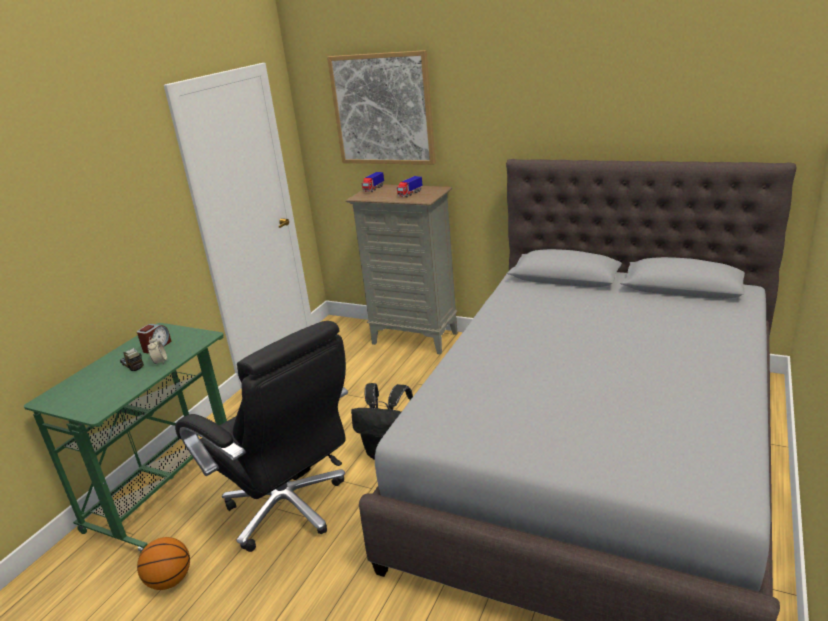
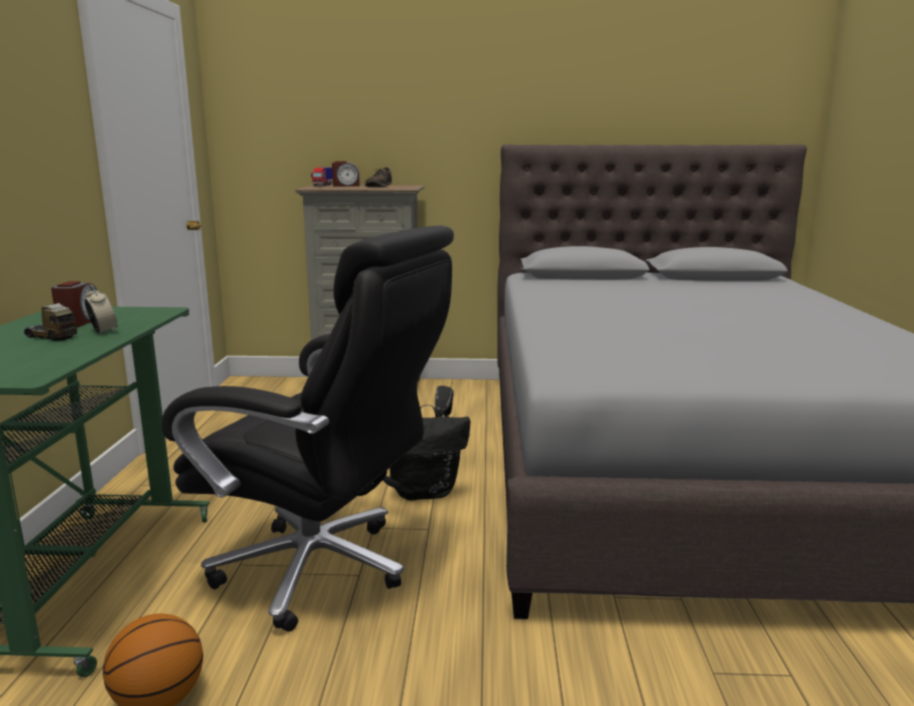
camera: 25 degrees left, 10 degrees down
(382, 109) = (335, 87): picture -> none
(388, 191) = (346, 186): none -> alarm clock
(410, 194) = (379, 186): toy truck -> brown shoe

